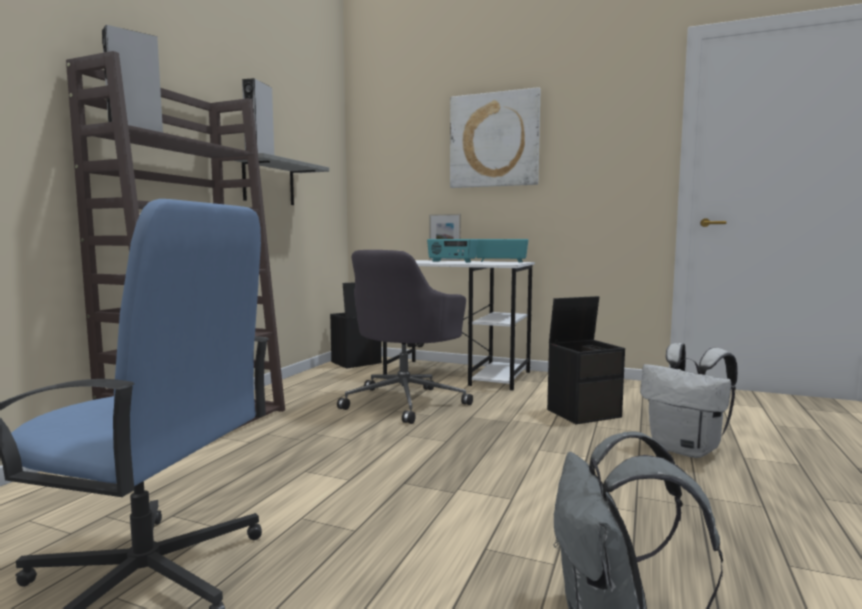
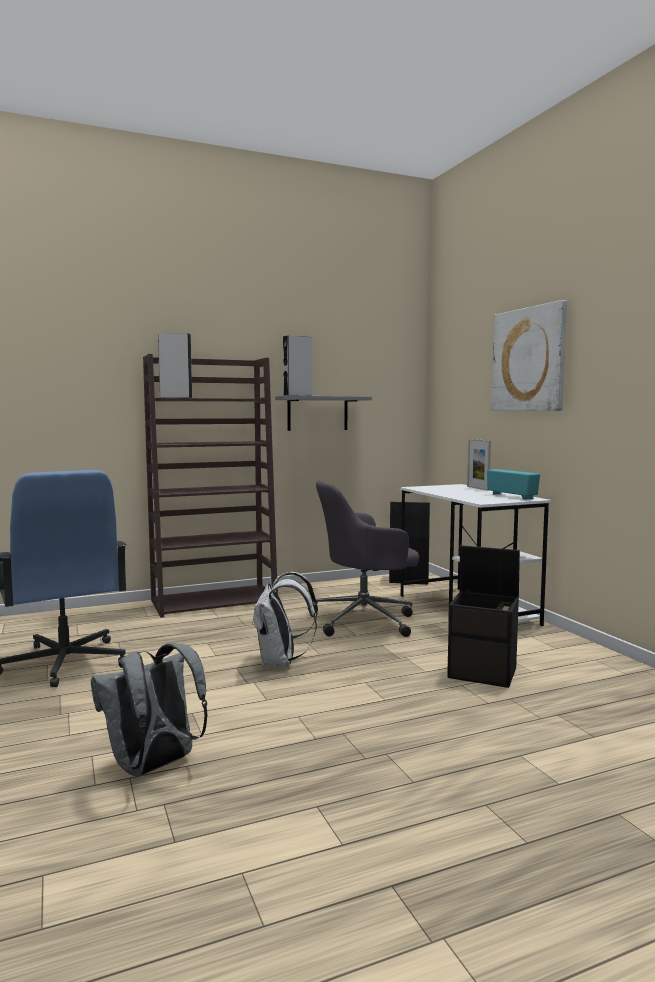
camera: 45 degrees right, 0 degrees up
(451, 261) = (466, 491): radio -> none
(686, 449) = (484, 729): white backpack -> white backpack (280, 663)

